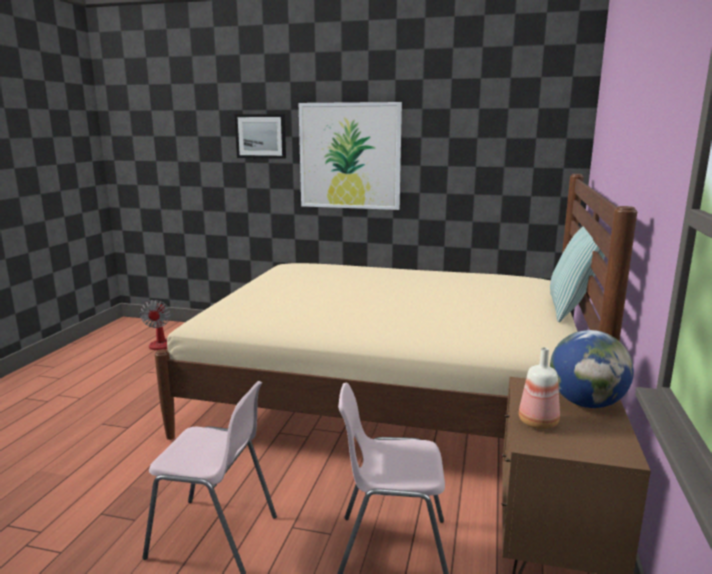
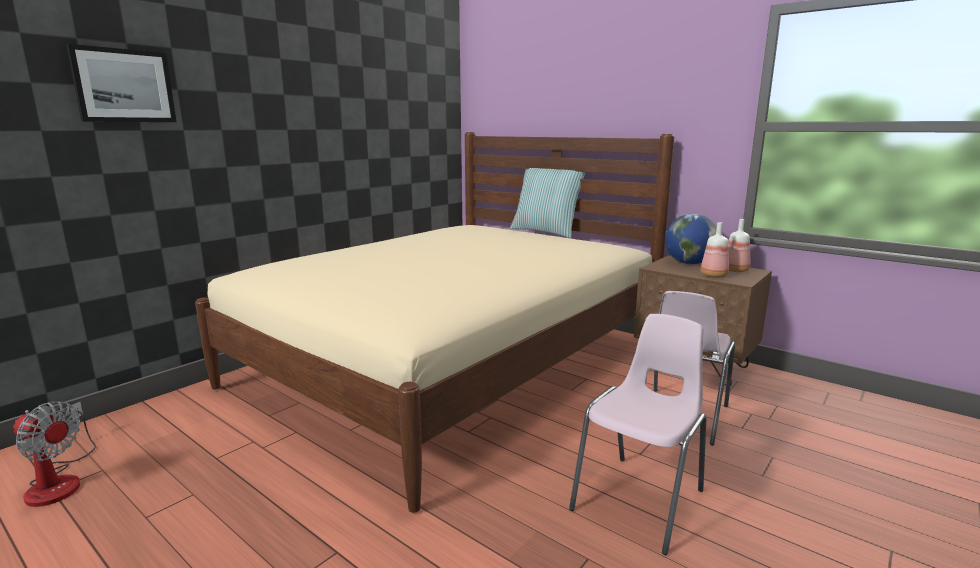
camera: 65 degrees left, 0 degrees up
(350, 156) = (267, 118): picture -> none
(598, 438) = (735, 270): none -> bottle

